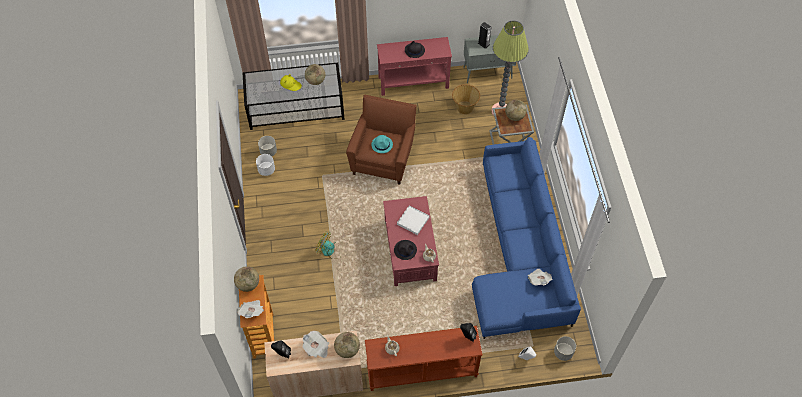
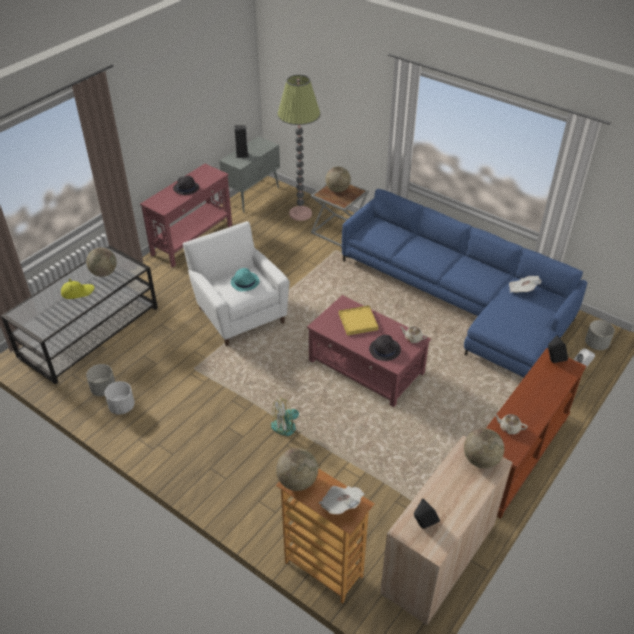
camera: 45 degrees left, 15 degrees down
(316, 348) = (449, 486): newspaper -> none
(383, 157) = (239, 312): brown armchair -> white armchair
(413, 221) = (358, 322): white tray -> yellow tray
(464, 107) = (265, 229): basket -> none

